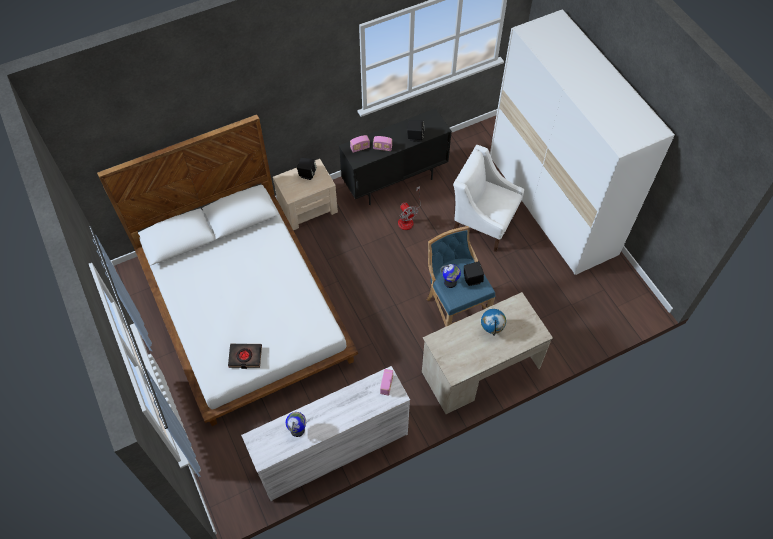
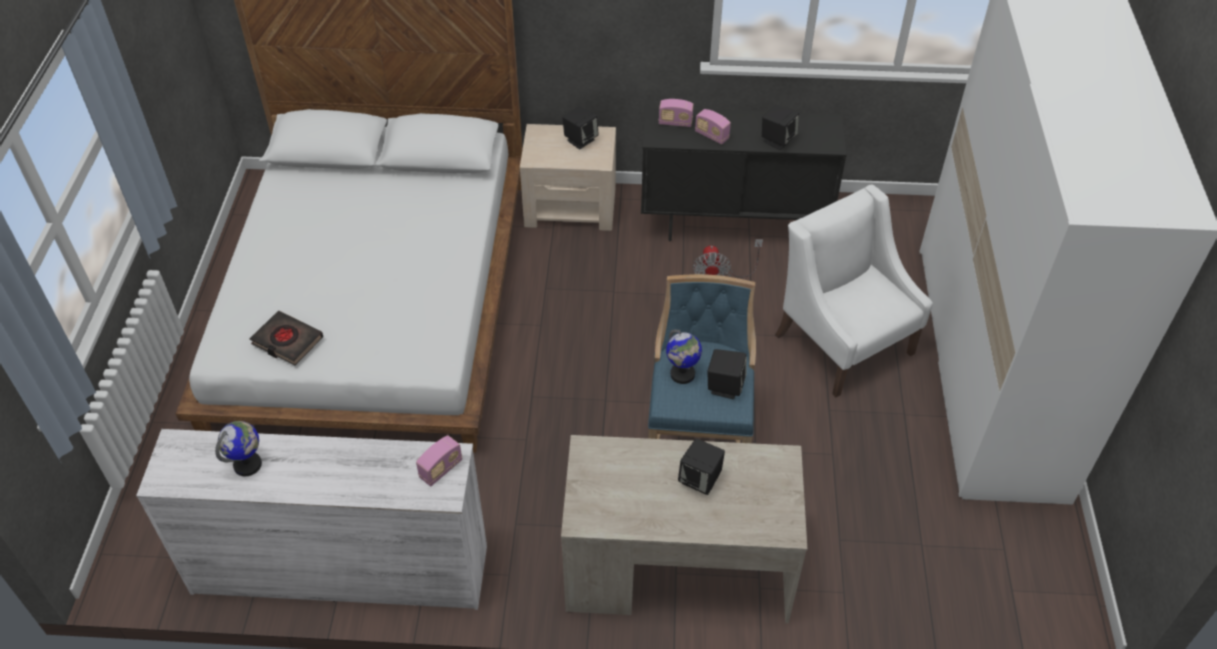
camera: 30 degrees right, 10 degrees down
(491, 329) = (700, 479): globe -> black speaker

